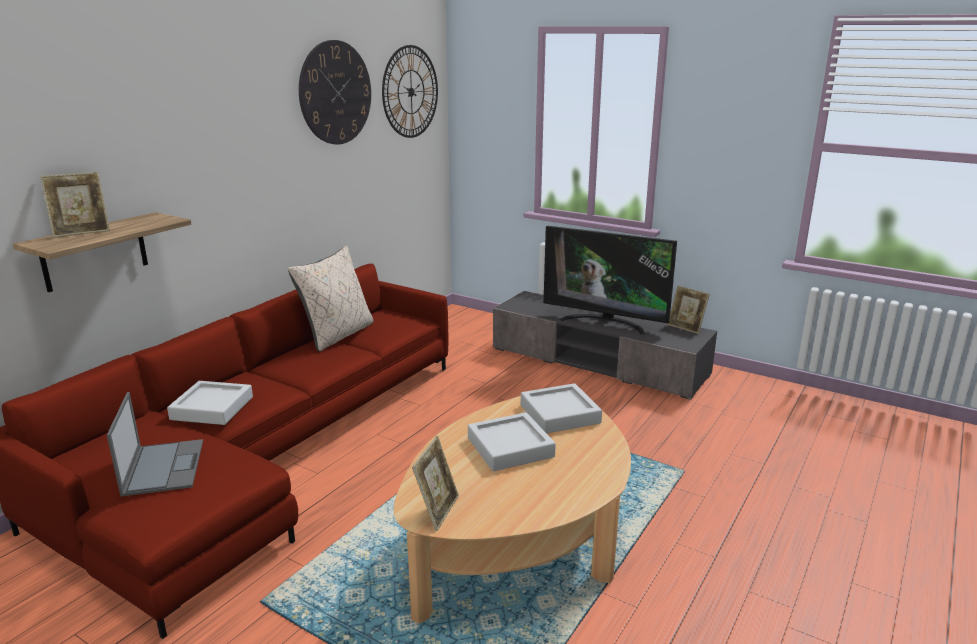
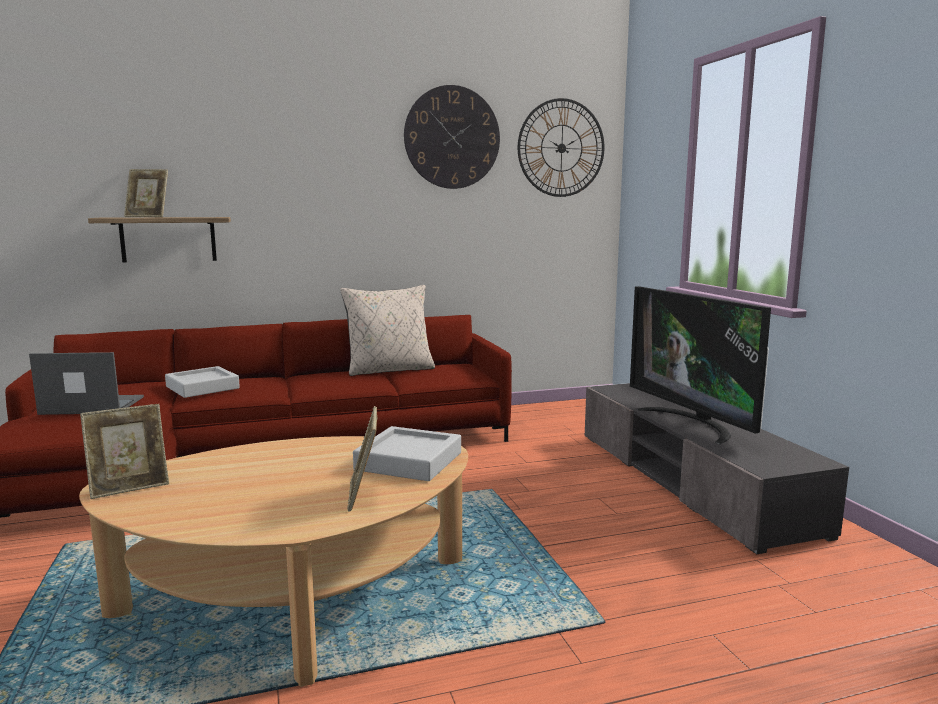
camera: 40 degrees right, 10 degrees down
(163, 467) = (91, 405): laptop -> laptop turned 120 degrees counterclockwise
(510, 447) = (299, 469): grey tray -> none
(686, 327) = (801, 452): picture frame -> picture frame (364, 495)

